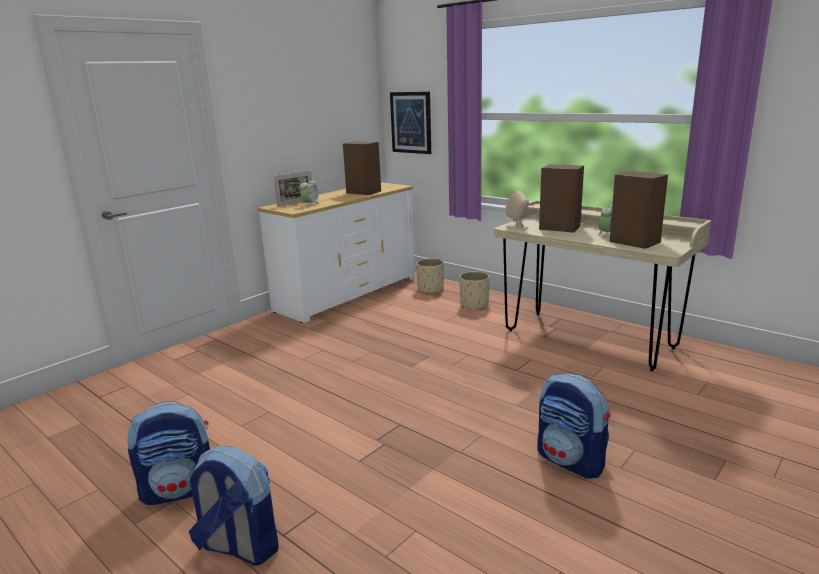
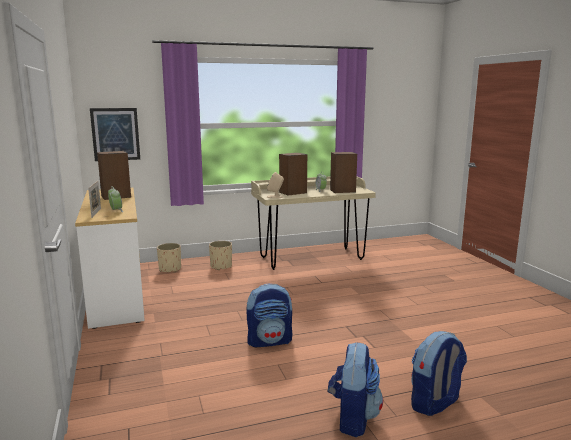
camera: 60 degrees left, 5 degrees down
(571, 461) = (421, 299): backpack -> backpack (270, 341)

